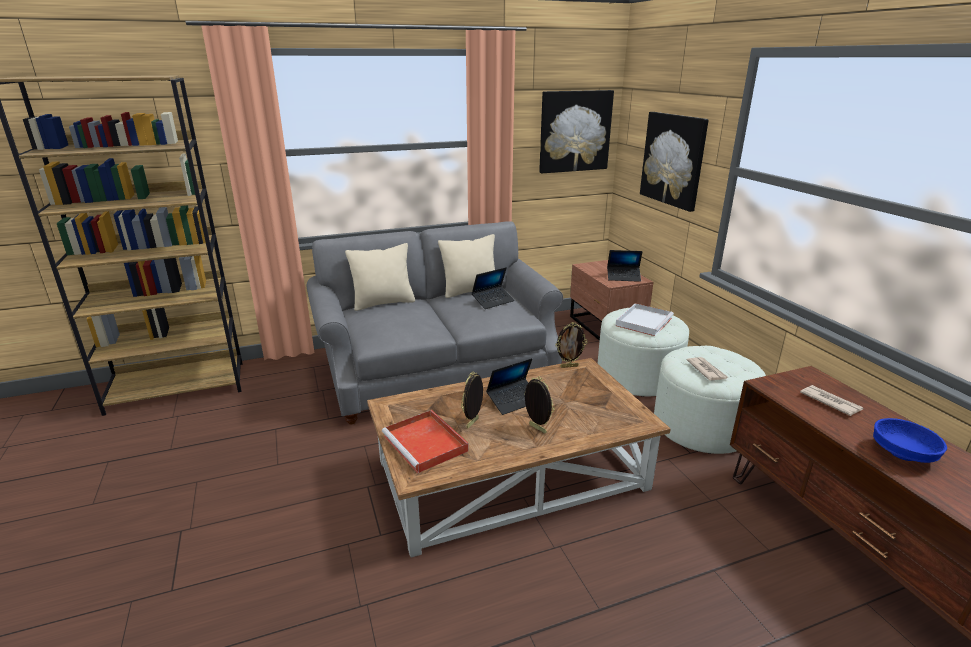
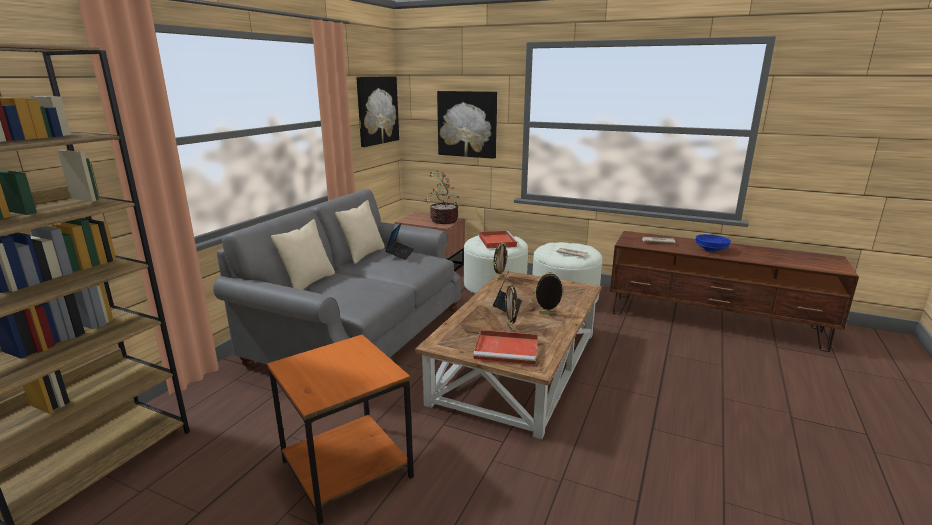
camera: 45 degrees left, 5 degrees down
(262, 475) = (344, 469): none -> orange side table
(623, 277) = (443, 220): laptop -> potted plant
(644, 321) = (497, 241): white tray -> red tray

